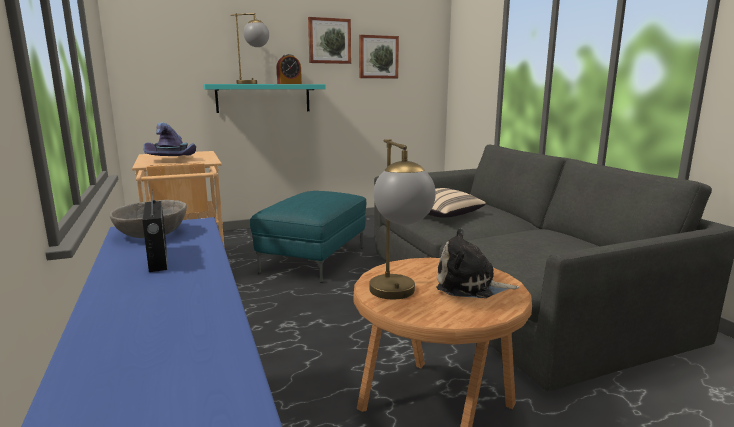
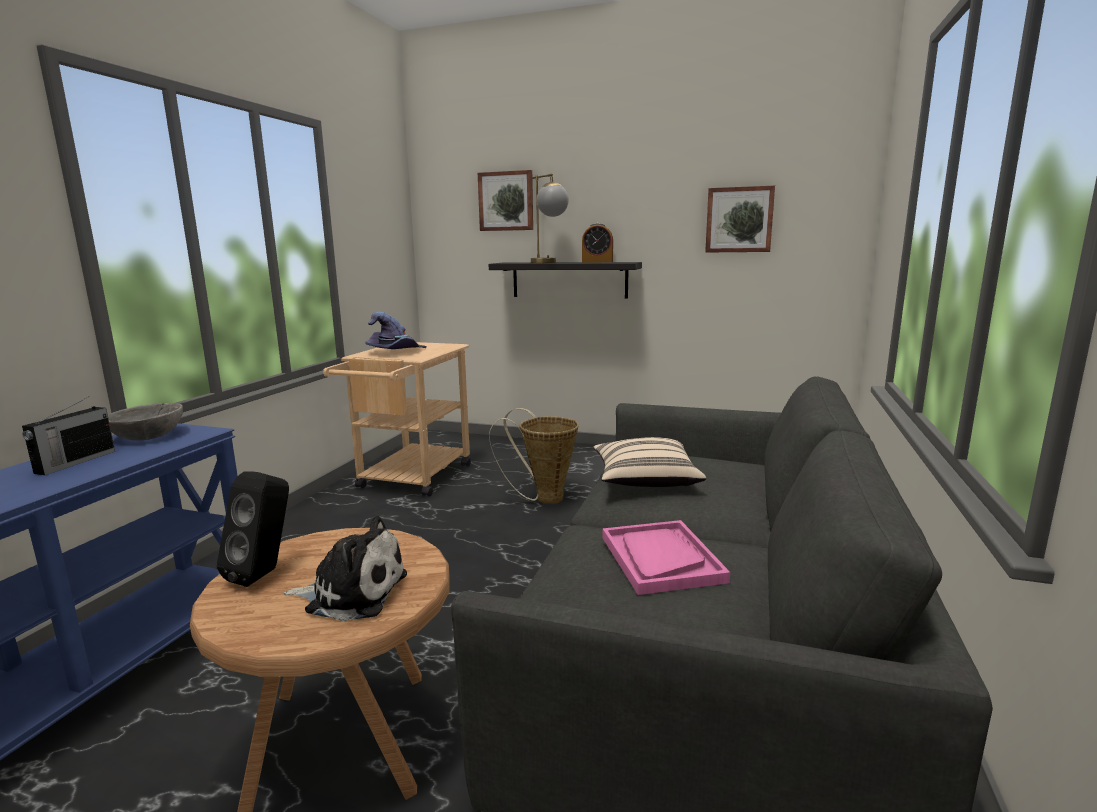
camera: 40 degrees right, 0 degrees up
(263, 98) = (569, 280): turquoise shelf -> black shelf
(313, 259) = (543, 498): turquoise ottoman -> basket
(329, 41) = (662, 201): picture -> picture (506, 201)
(398, 296) = (265, 573): table lamp -> black speaker
(470, 286) = (352, 592): plush toy -> plush toy turned 135 degrees clockwise
(530, 240) = (660, 558): none -> pink tray

